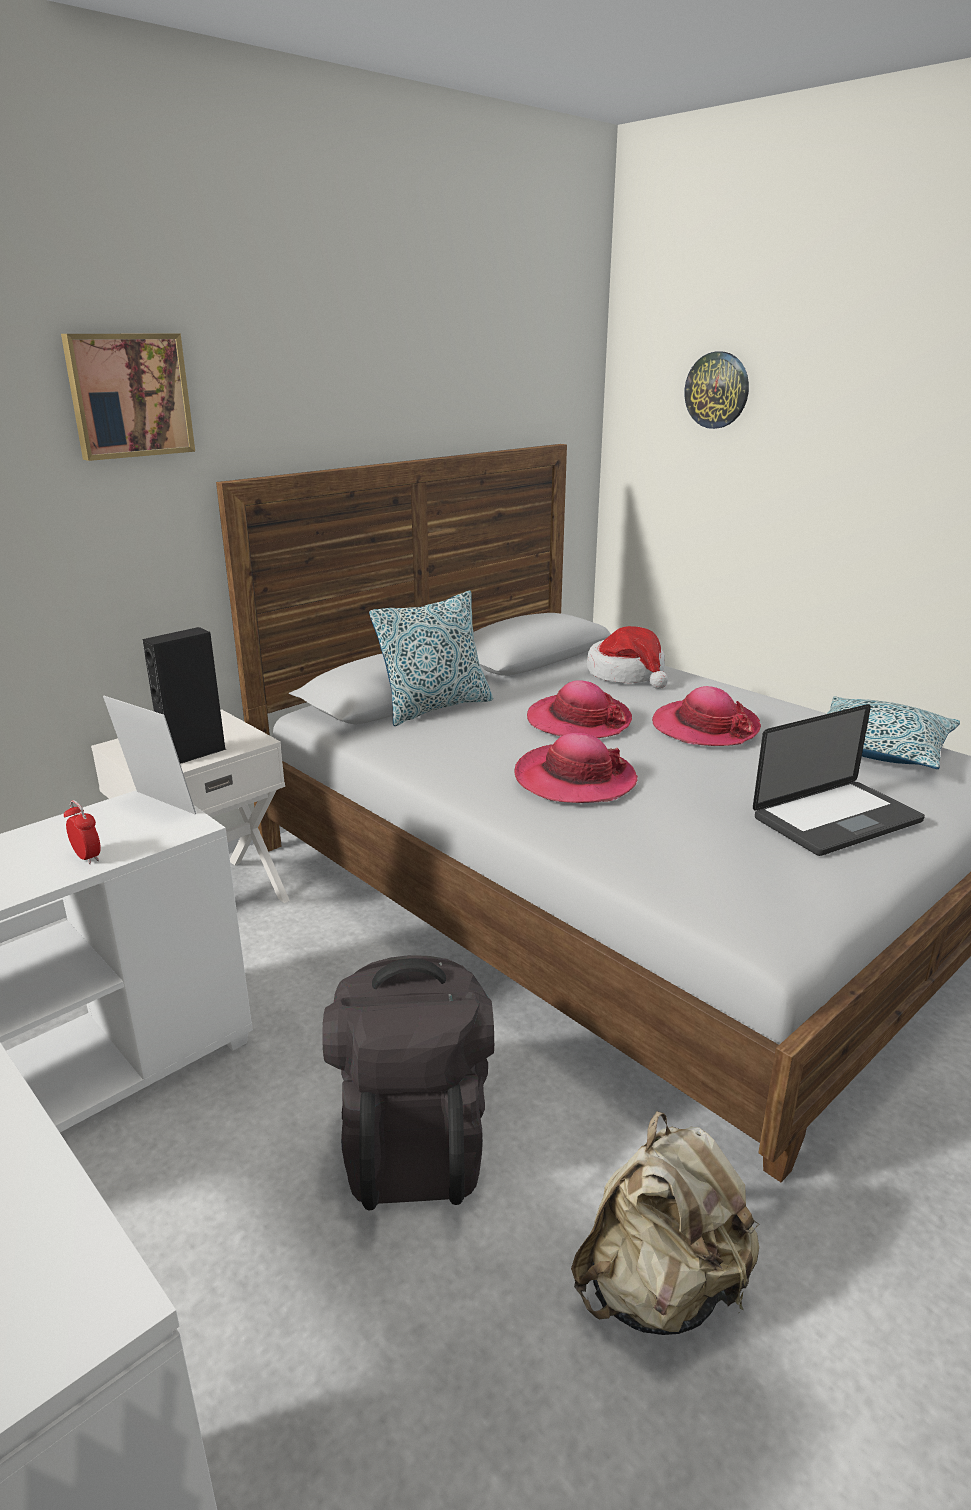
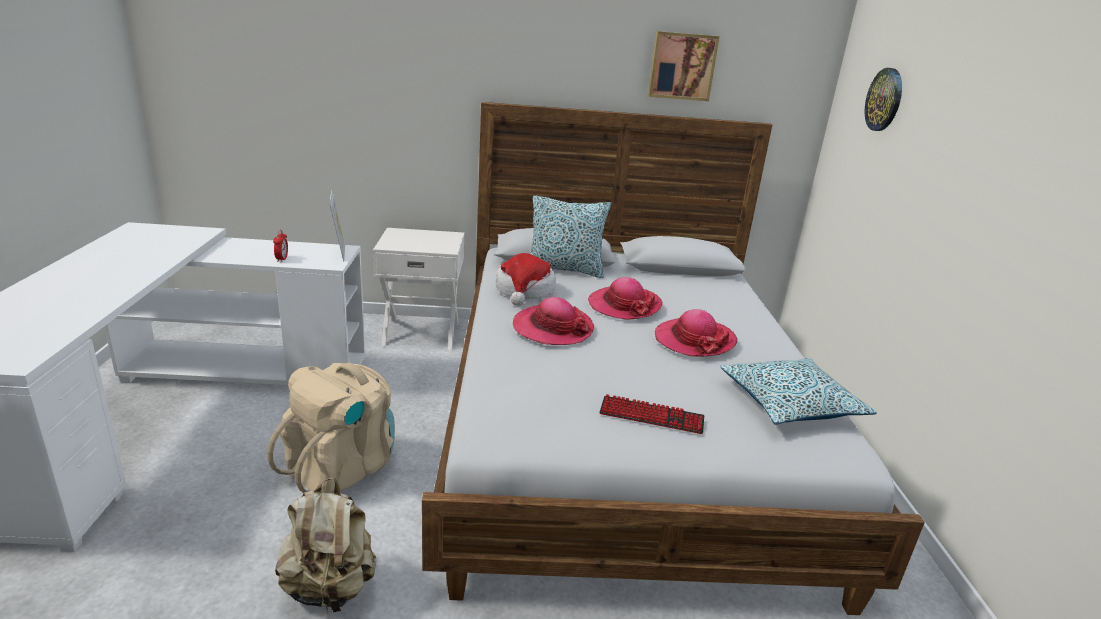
camera: 40 degrees right, 0 degrees up
(129, 395) = (442, 47): picture -> picture (682, 66)
(193, 754) = (414, 245): black speaker -> none
(414, 1140) = (342, 467): black backpack -> beige backpack
(627, 674) = (716, 297): hat -> hat (524, 291)
(837, 820) = (651, 416): laptop -> keyboard

